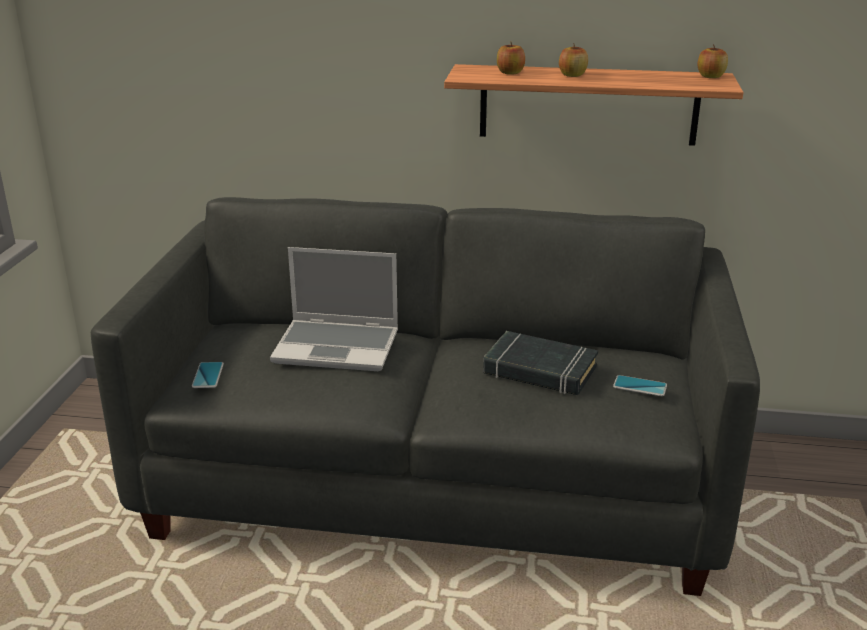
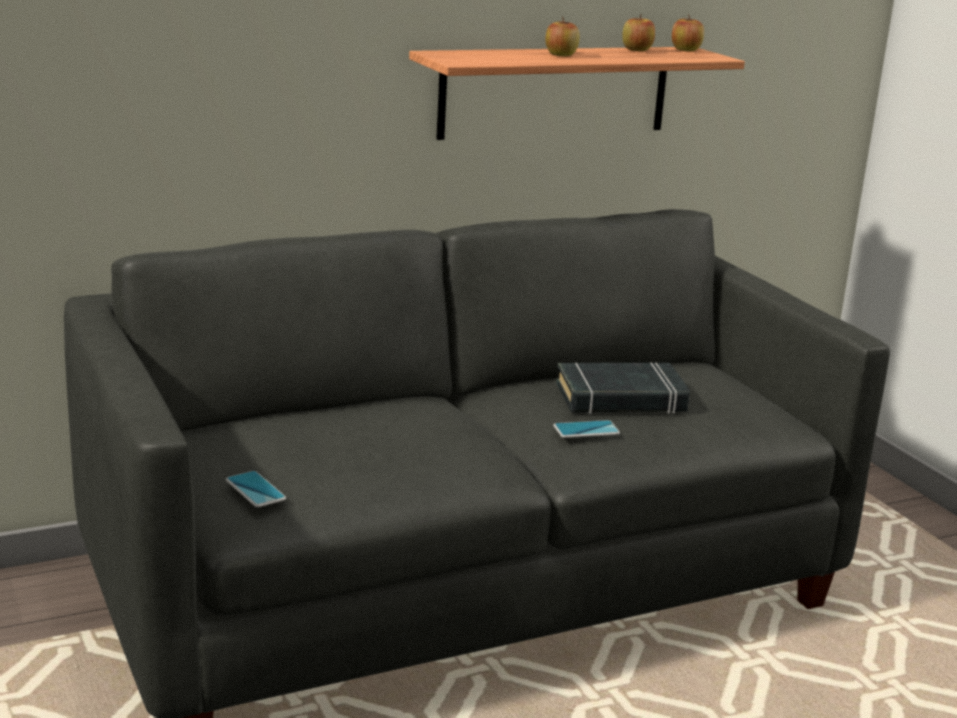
camera: 35 degrees left, 5 degrees down
(338, 347) = (383, 421): laptop -> none
(510, 73) = (494, 55): apple -> apple (637, 50)
(640, 386) = (728, 391): phone -> phone (586, 430)

